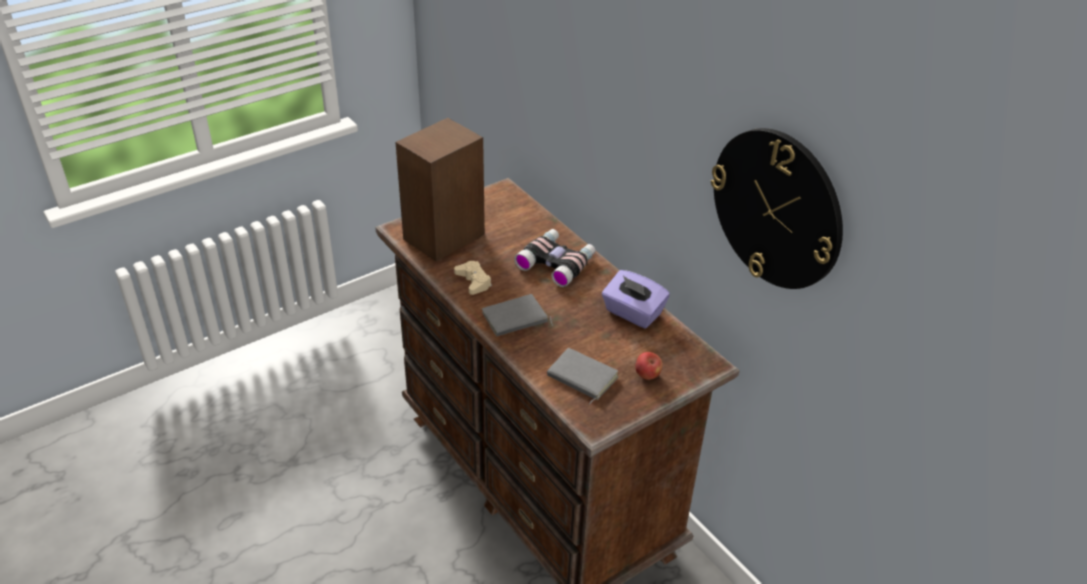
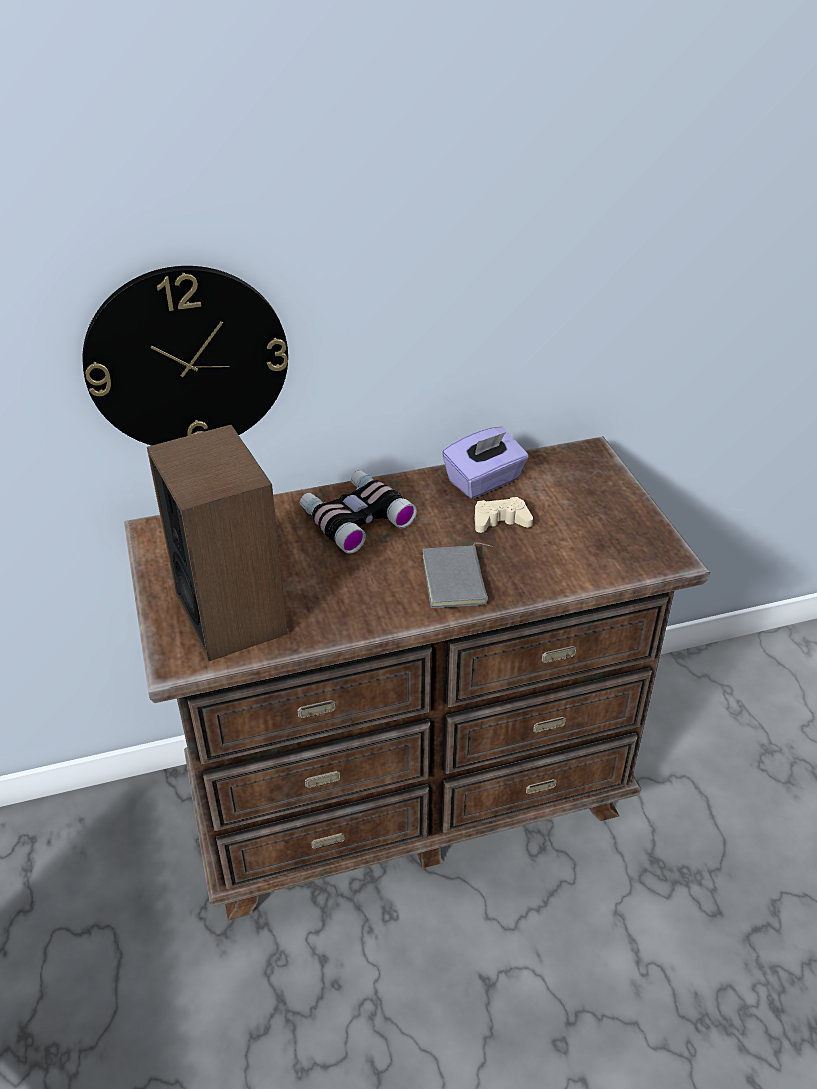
camera: 70 degrees left, 0 degrees up
(473, 281) = (356, 604): beige game controller -> beige game controller (500, 521)
(581, 378) = (588, 549): grey book -> none
(647, 375) = (597, 498): apple -> none
(777, 208) = (622, 222): wall clock -> wall clock (187, 360)

